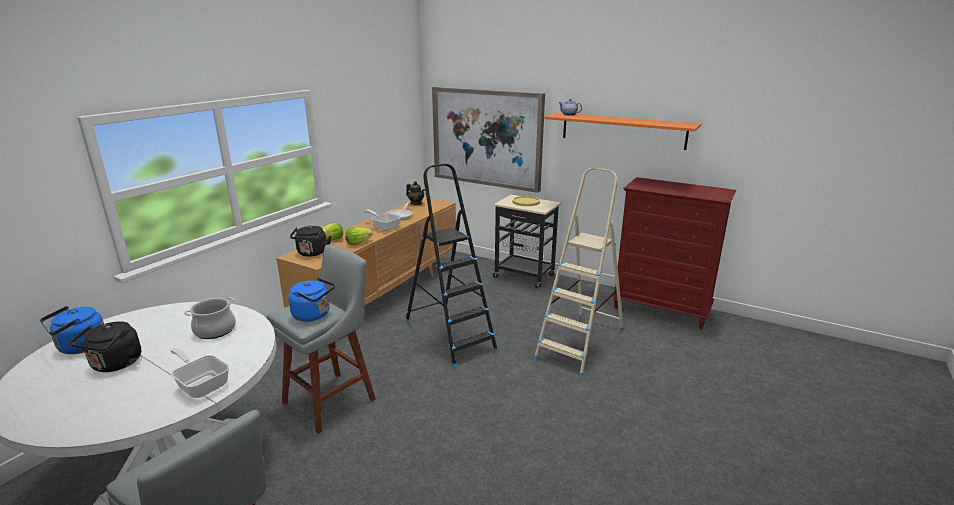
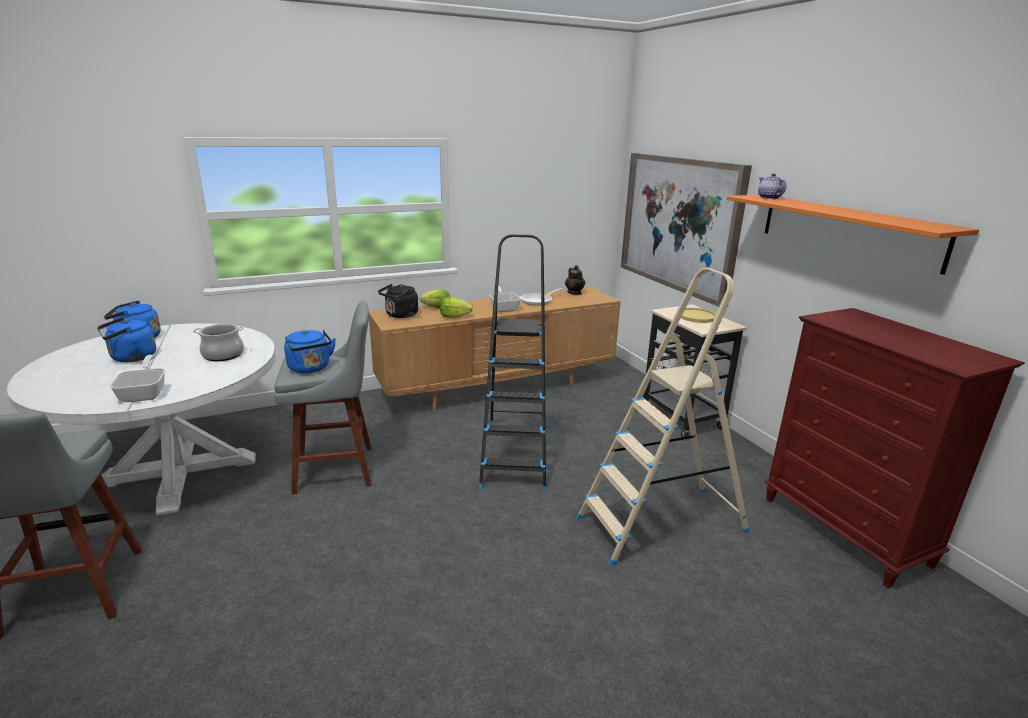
camera: 35 degrees right, 0 degrees up
(115, 365) = (131, 358): black kettle -> blue kettle

